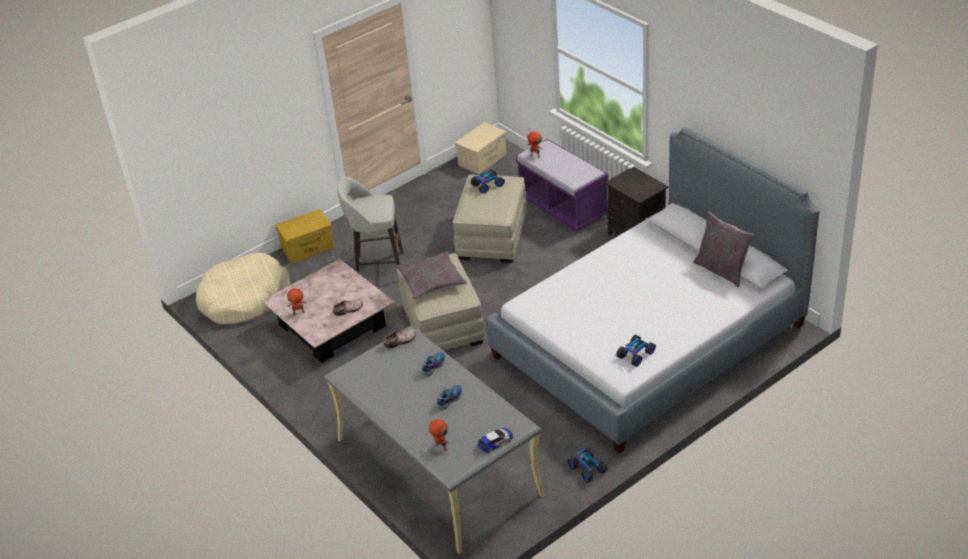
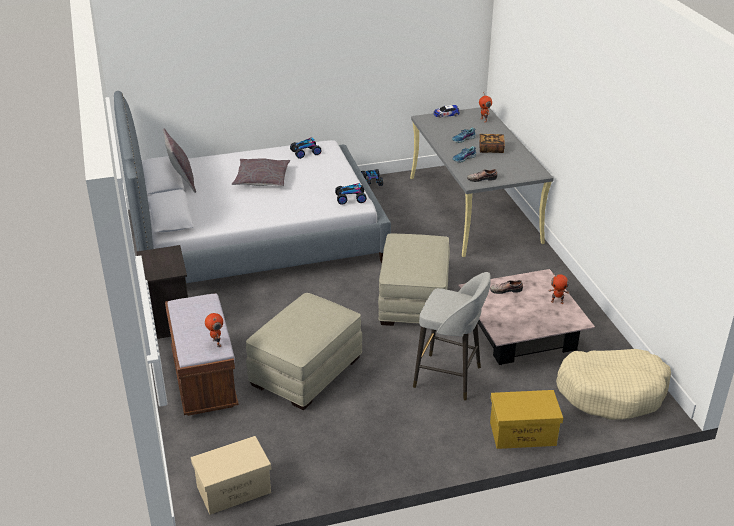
camera: 160 degrees left, 5 degrees down
(409, 393) = (491, 149): none -> book
(432, 281) = (420, 257): grey pillow -> grey pillow (261, 179)
(488, 185) = (295, 335): toy car -> toy car (350, 198)
(563, 207) = (204, 379): purple bench -> brown bench

